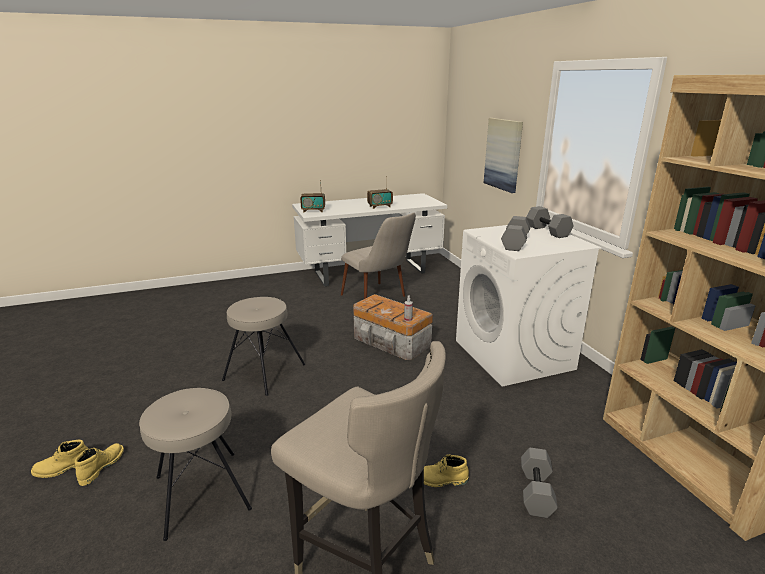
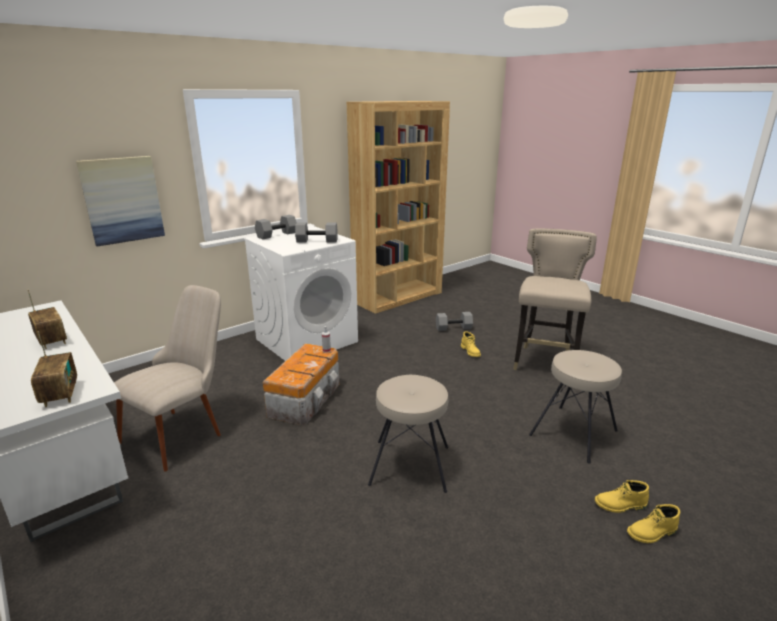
camera: 110 degrees left, 0 degrees up
(63, 468) = (652, 533): yellow boot -> yellow boot turned 120 degrees clockwise

